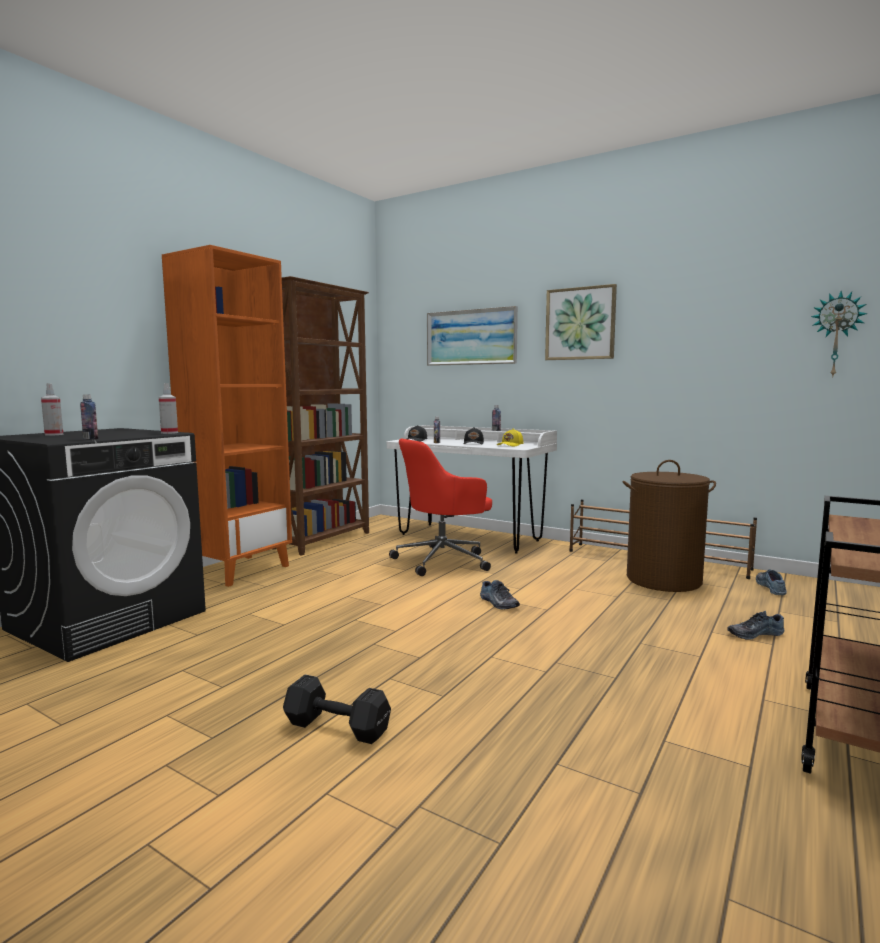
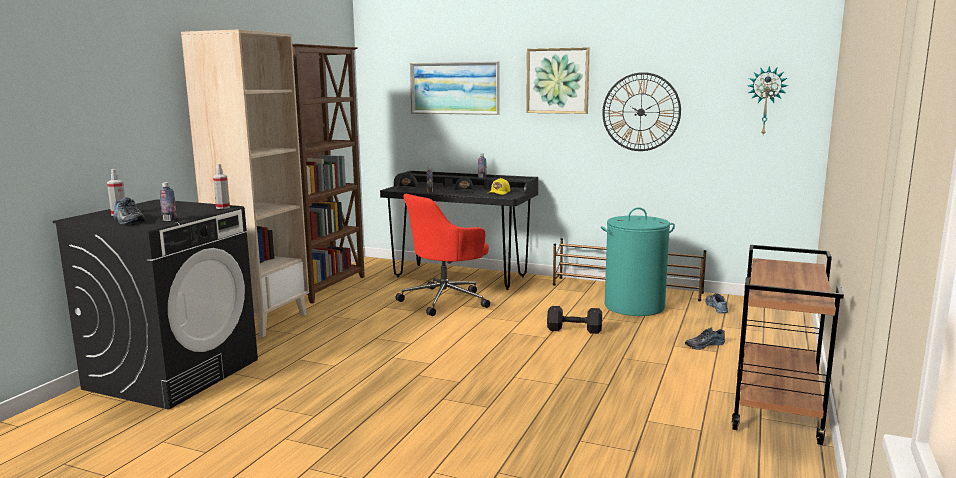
camera: 10 degrees left, 5 degrees up
(239, 570) = (262, 321): orange bookcase -> beige bookcase
(335, 726) = (418, 433): black dumbbell -> black dumbbell (573, 329)
(469, 537) = (460, 276): white desk -> black desk
(497, 603) = (505, 335): shoe -> shoe (127, 221)
(663, 580) = (634, 306): brown laundry basket -> turquoise laundry basket
(676, 354) = (641, 112): none -> wall clock

